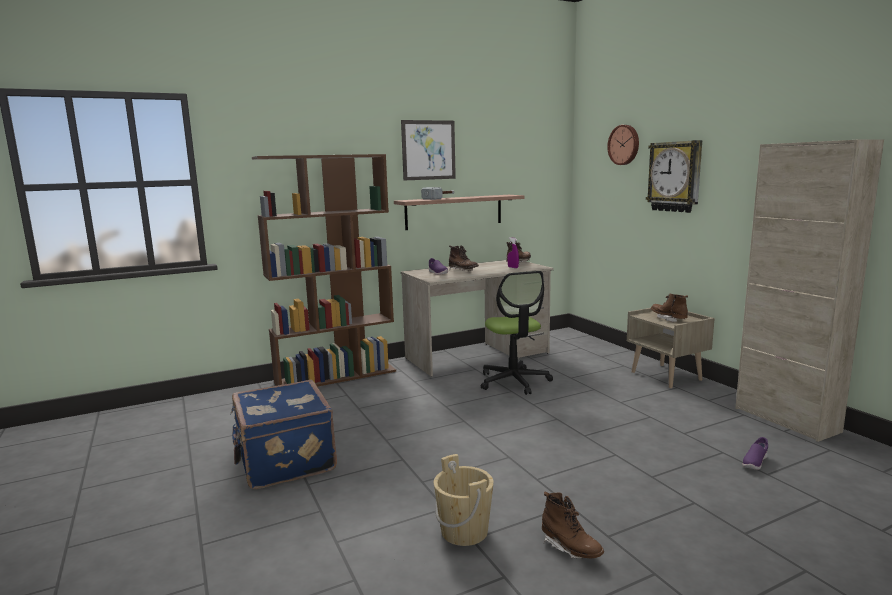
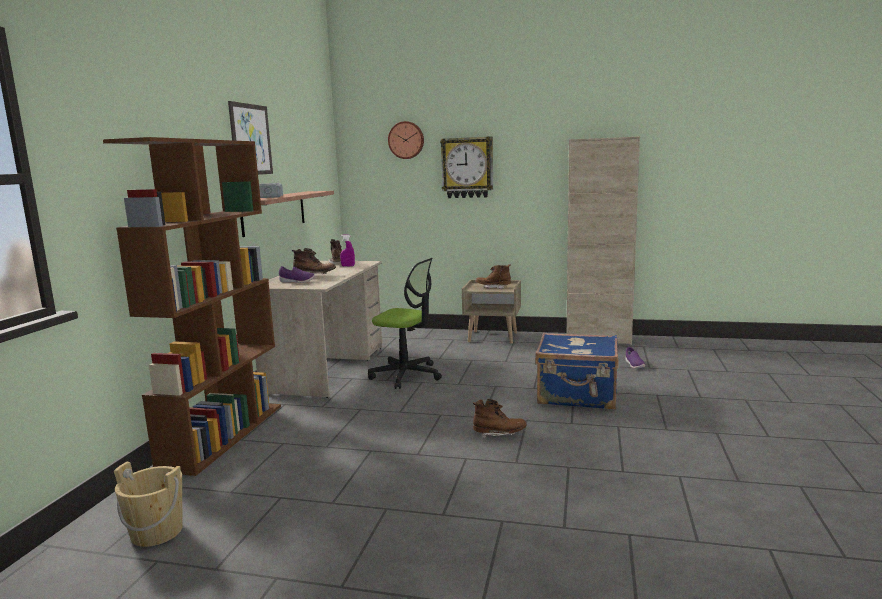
camera: 50 degrees left, 0 degrees up
(284, 461) = (373, 515): blue suitcase -> blue suitcase (577, 396)
(464, 531) = (609, 470): beige bucket -> beige bucket (156, 532)
(570, 548) = (668, 444): brown boot -> brown boot (499, 434)

